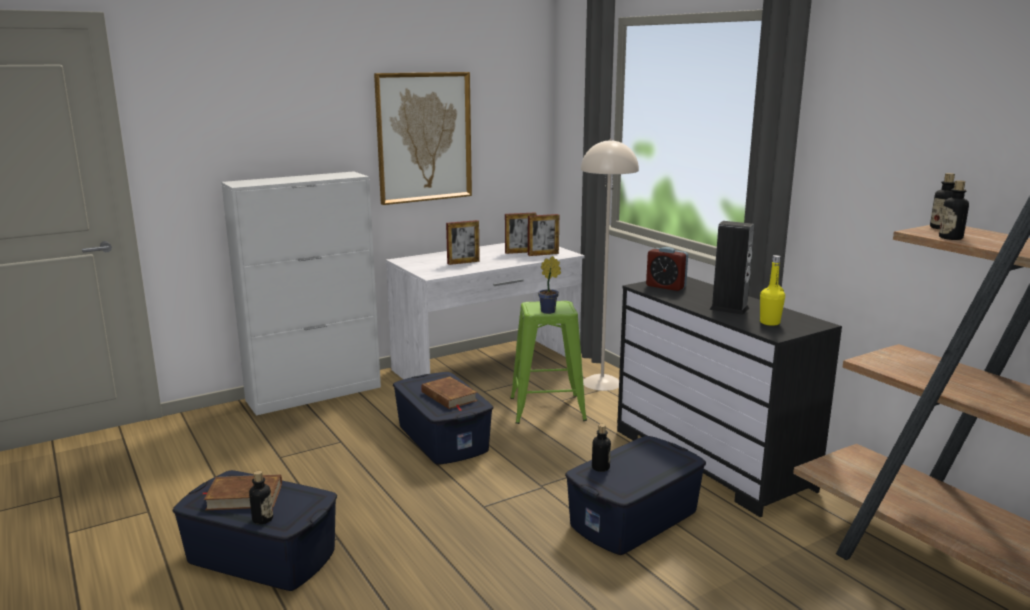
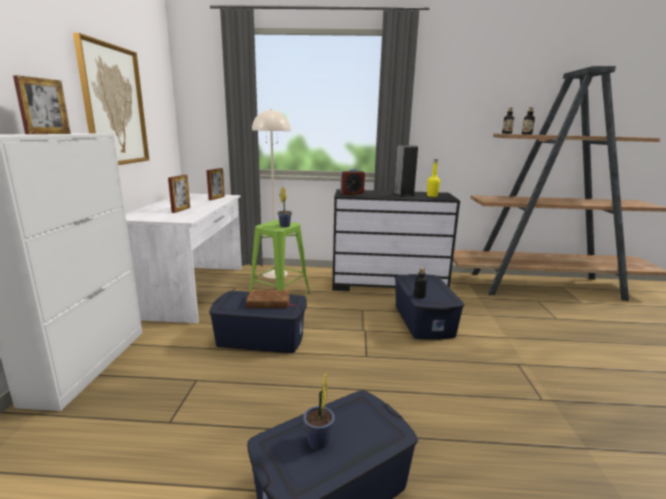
camera: 55 degrees left, 0 degrees up
(244, 496) = (318, 444): brown book -> potted plant
(262, 519) = (374, 444): bottle -> none
(520, 252) = (199, 199): picture frame -> picture frame (48, 134)

